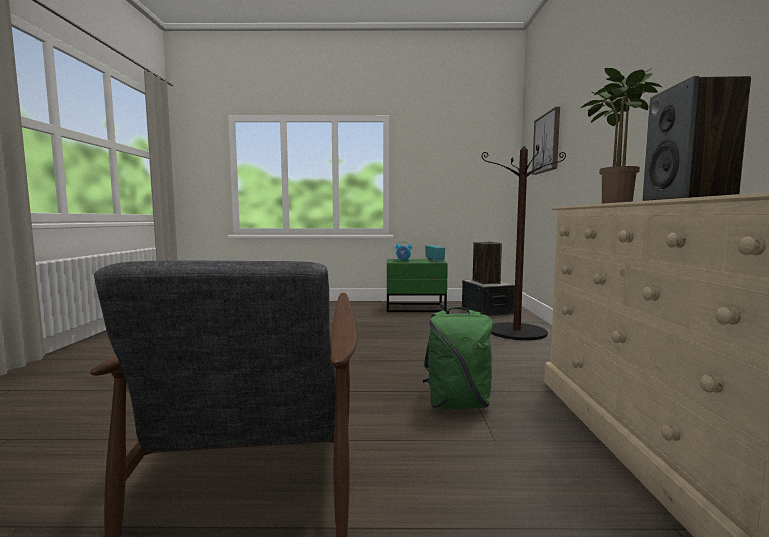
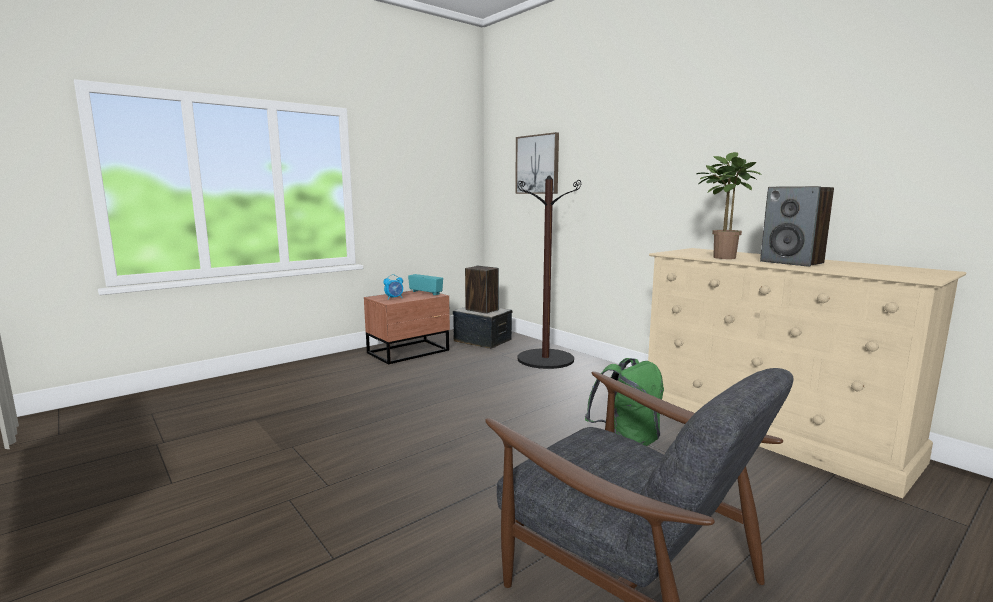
camera: 40 degrees left, 5 degrees up
(416, 308) = (410, 352): green nightstand -> brown nightstand

